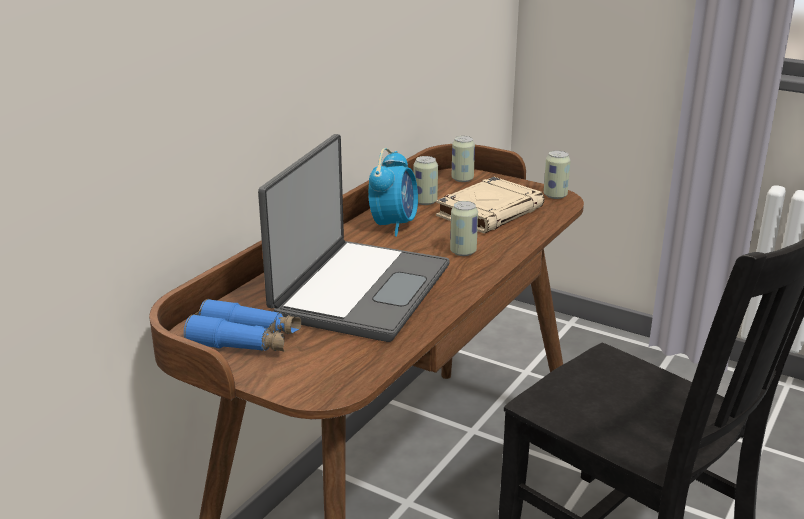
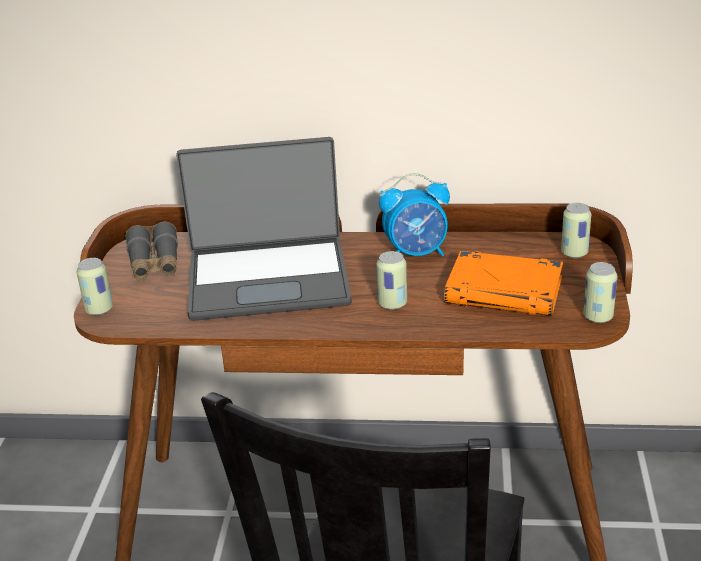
camera: 65 degrees right, 5 degrees up
(245, 340) = (154, 263): blue binoculars -> grey binoculars
(425, 201) = (489, 252): can -> can (99, 309)
(490, 211) = (505, 291): beige book -> orange book

